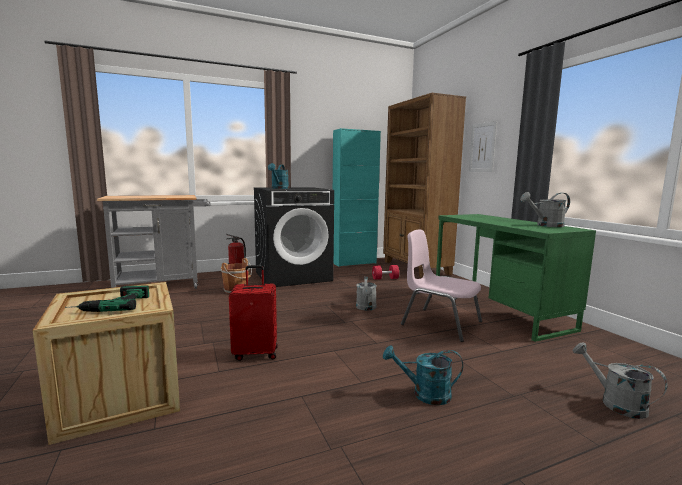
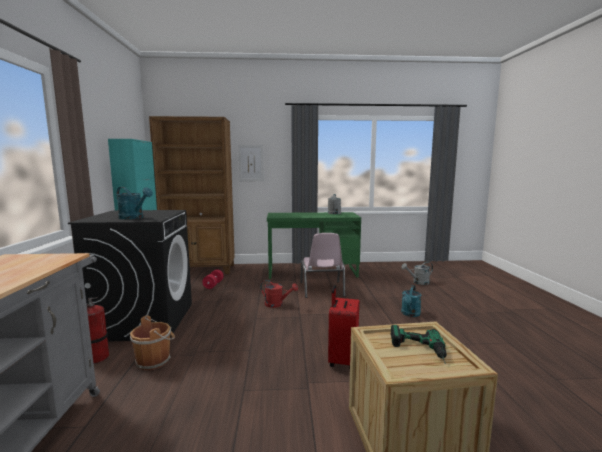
camera: 70 degrees left, 0 degrees up
(366, 308) = (277, 304): grey watering can -> red watering can
(440, 323) = (322, 290): pink chair -> pink chair turned 60 degrees counterclockwise

